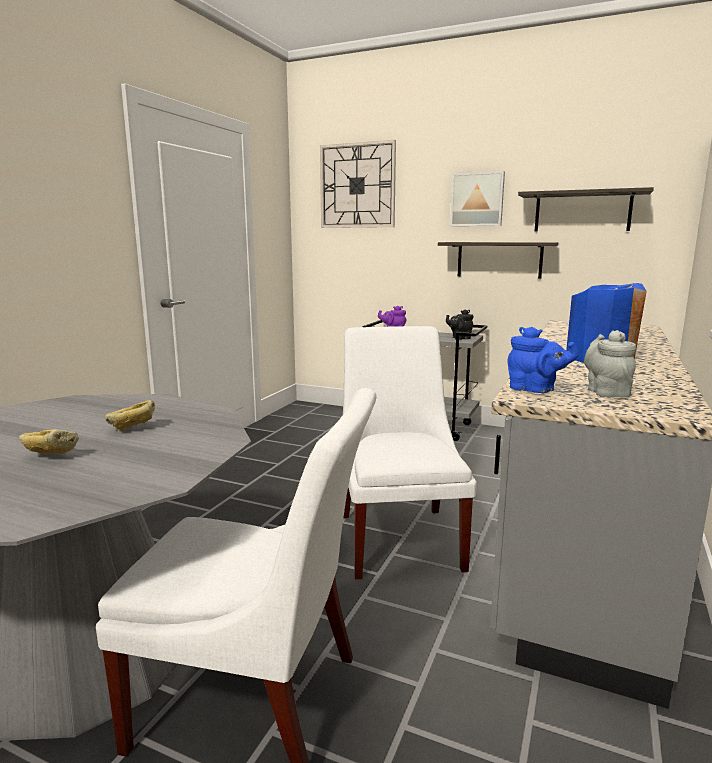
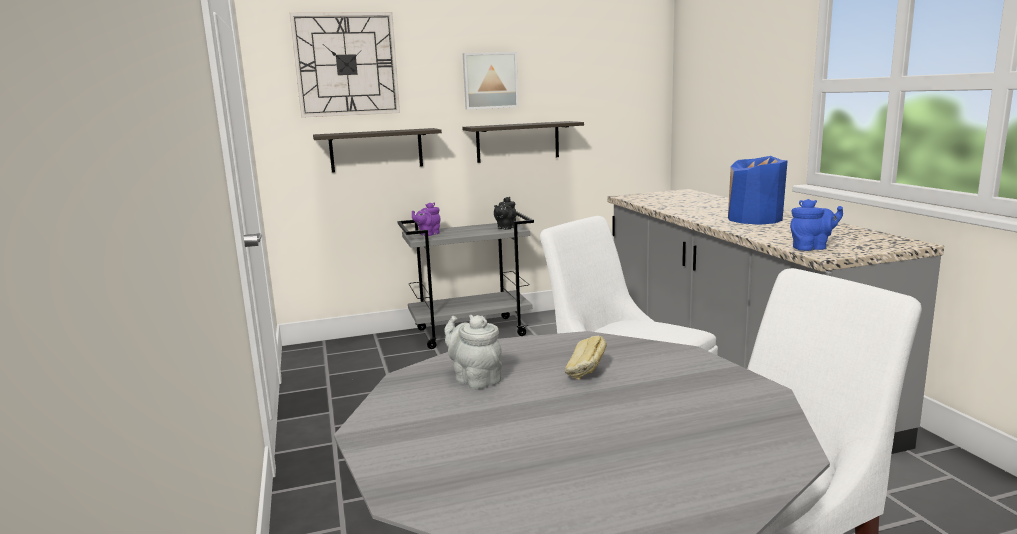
camera: 40 degrees left, 0 degrees up
(51, 458) = (618, 418): bread -> none
(582, 212) = (587, 91): shelf -> shelf (376, 150)
(606, 392) = (842, 240): grey teapot -> grey teapot (475, 379)

